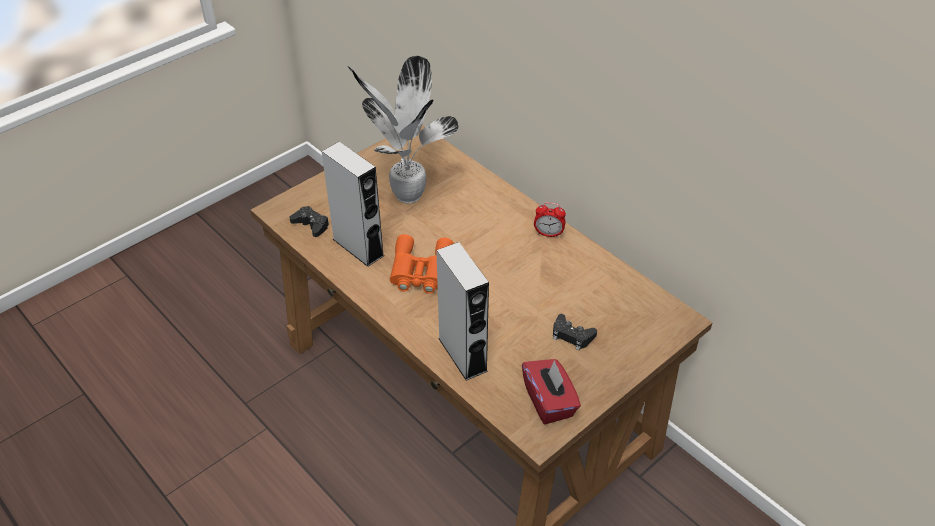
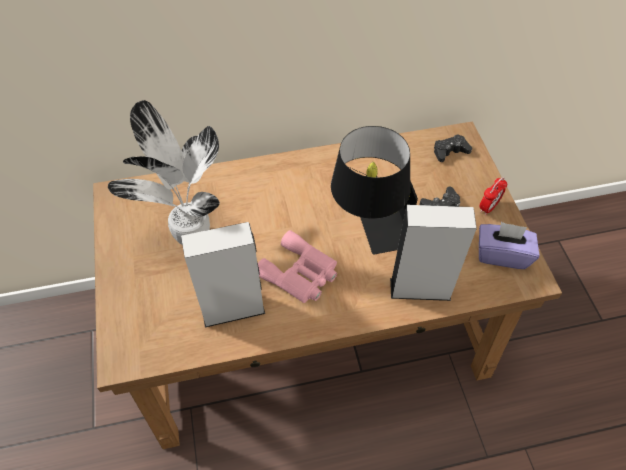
camera: 60 degrees left, 10 degrees up
(311, 225) = (169, 338): black game controller -> black game controller (450, 151)
(420, 271) = (300, 274): orange binoculars -> pink binoculars
(503, 296) = (370, 228): none -> black table lamp
(548, 234) = (319, 164): alarm clock -> alarm clock (488, 207)
(549, 402) = (501, 254): red tissue box -> purple tissue box

